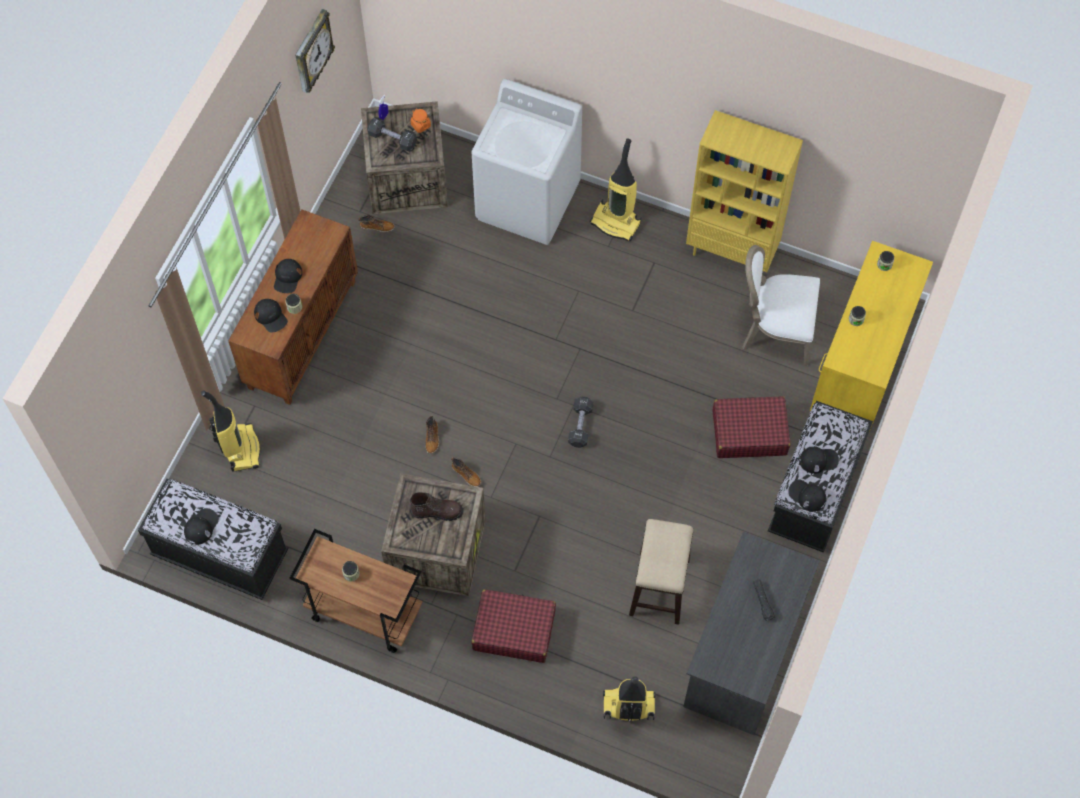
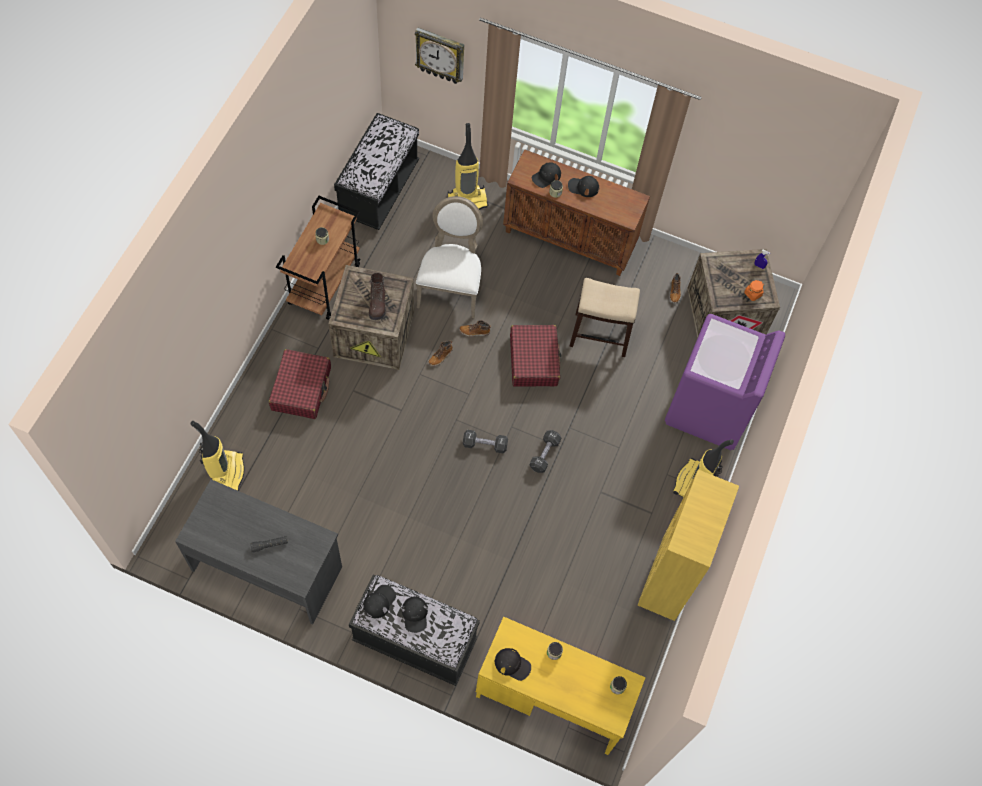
camera: 85 degrees right, 0 degrees up
(201, 527) = (375, 149): black cap -> black cap (512, 664)
(312, 52) = (763, 151): wall clock -> wall clock (440, 55)
(392, 139) = (736, 272): black dumbbell -> black dumbbell (544, 454)
(528, 201) = (709, 409): white washing machine -> purple washing machine
(659, 586) = (331, 502): stool -> stool (600, 335)
(749, 432) = (476, 586): red suitcase -> red suitcase (533, 360)
(774, 330) = (584, 617): white chair -> white chair (451, 287)

